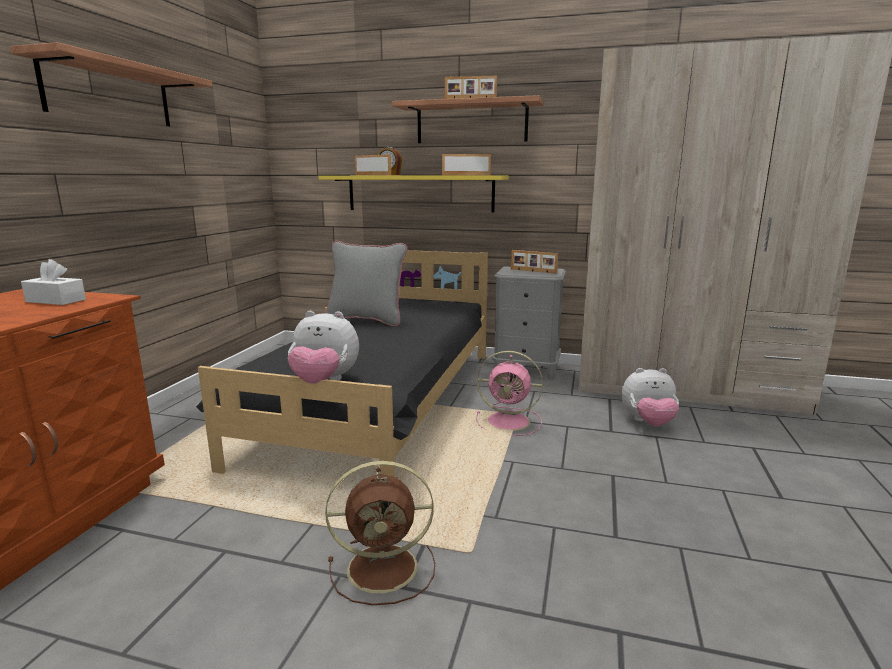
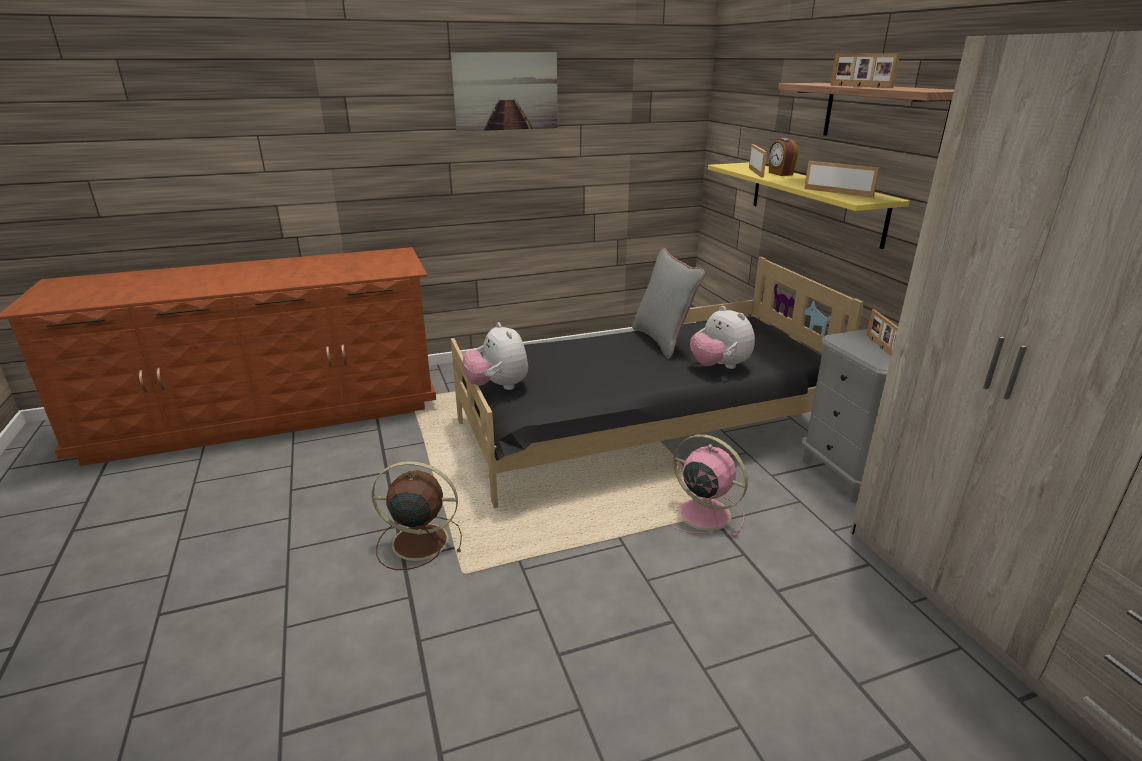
camera: 55 degrees right, 10 degrees up
(56, 300) = (388, 265): white tissue box -> none
(109, 93) = (506, 91): shelf -> picture
(386, 567) = (417, 541): brown fan -> brown fan turned 135 degrees clockwise
(510, 421) = (702, 512): pink fan -> pink fan turned 150 degrees clockwise
(648, 423) = (843, 617): plush toy -> plush toy (719, 366)

